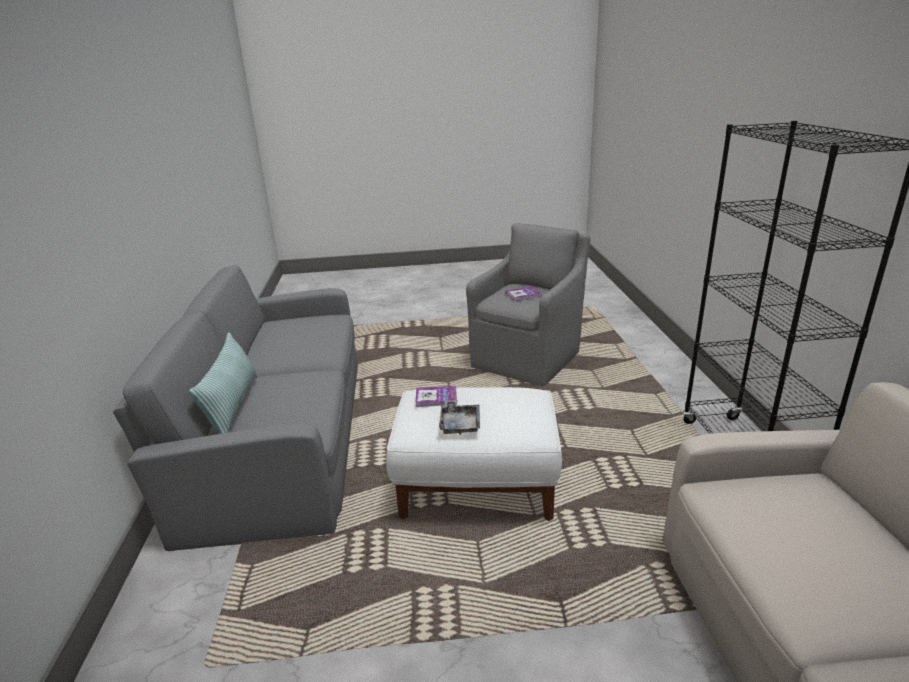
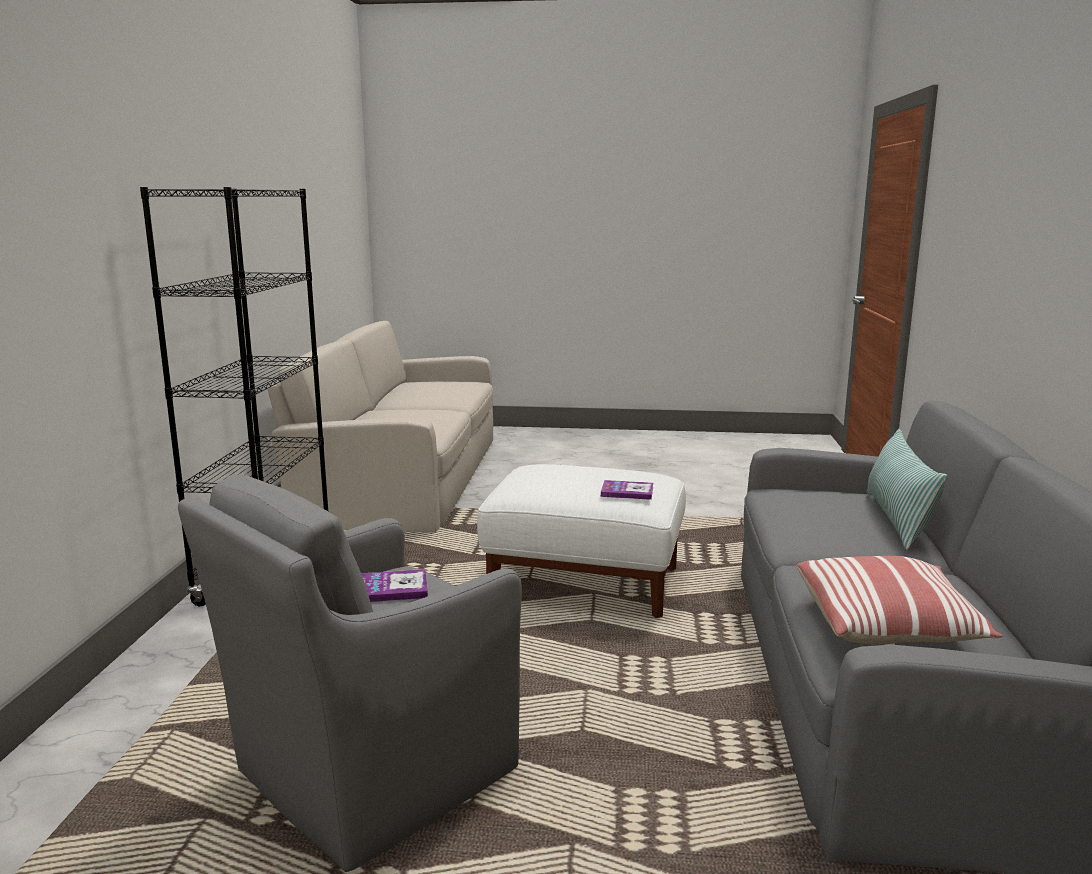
camera: 170 degrees left, 10 degrees down
(310, 329) = (888, 625): none -> pillow
(459, 424) = (606, 472): grey tray -> none

